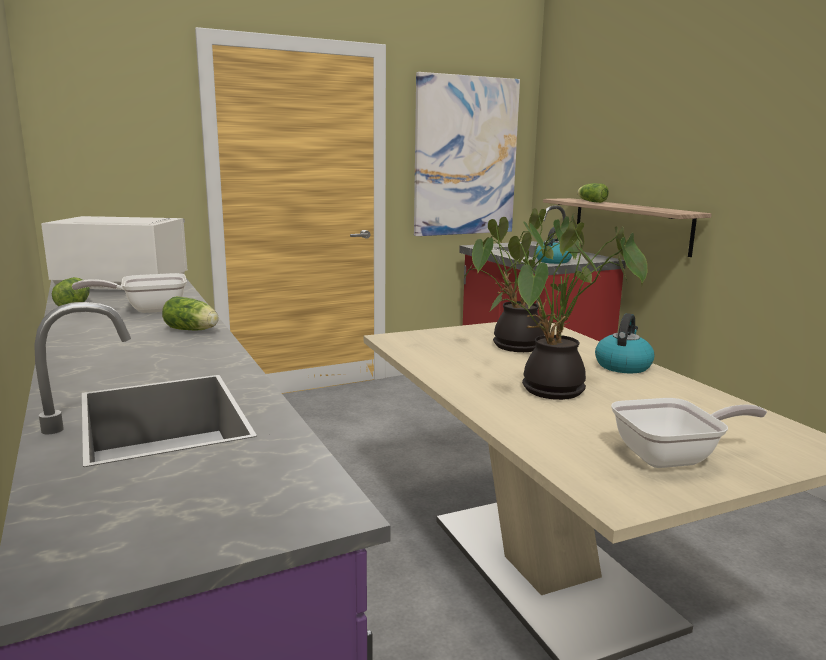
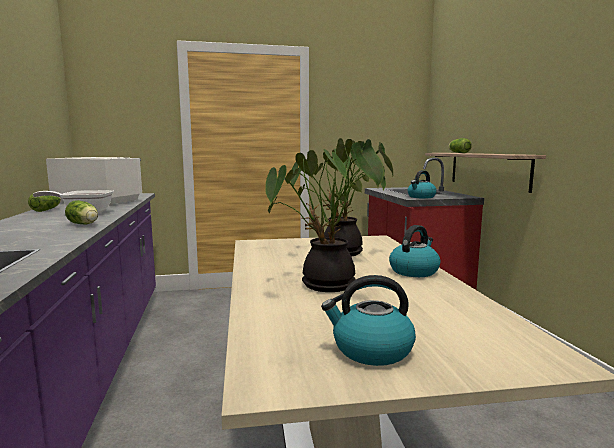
camera: 15 degrees right, 5 degrees down
(465, 157) = (371, 124): picture -> none
(673, 457) = (371, 350): frying pan -> kettle

